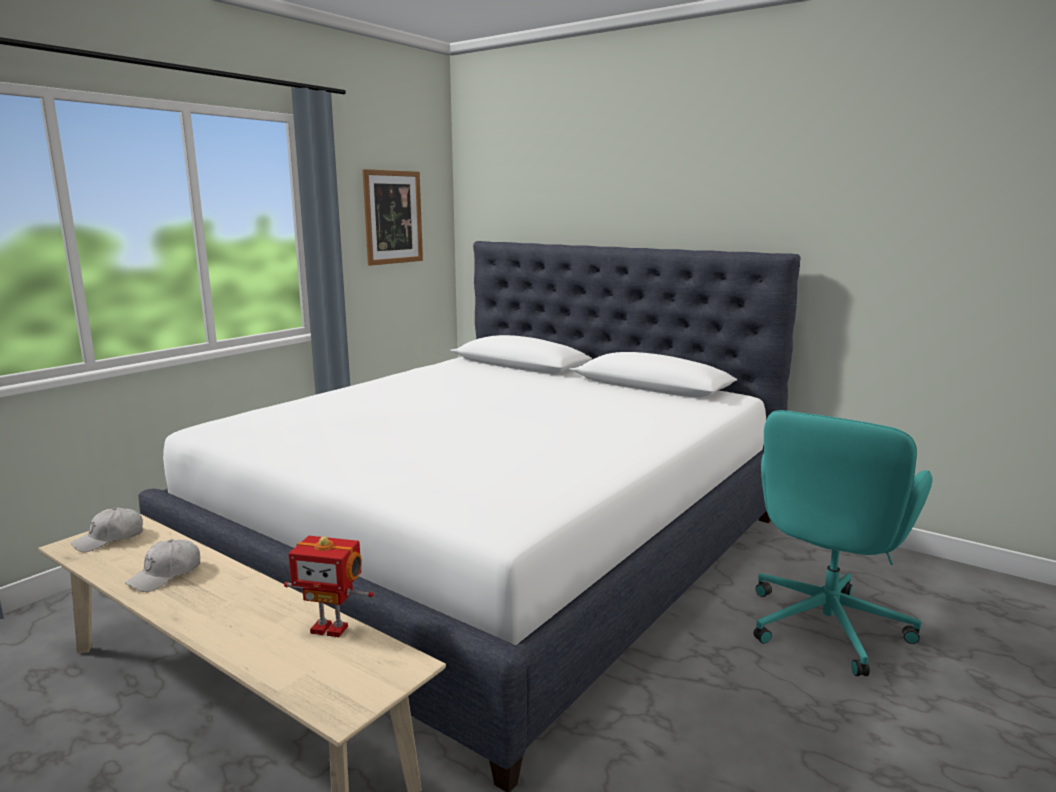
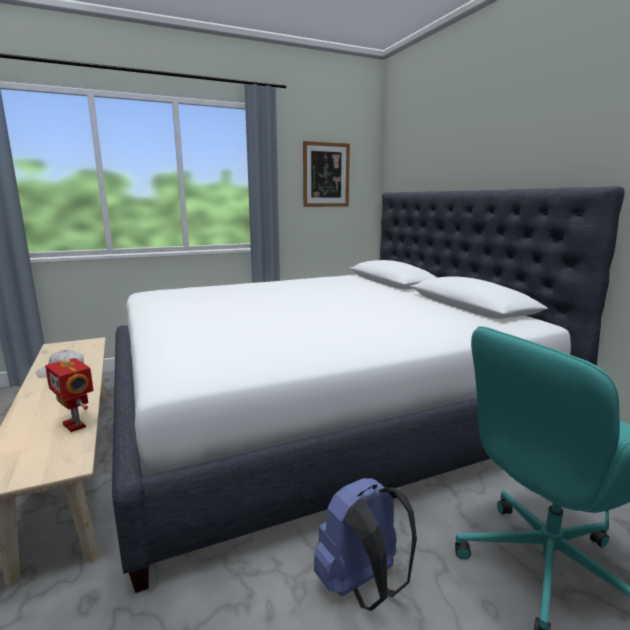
camera: 30 degrees right, 0 degrees up
(109, 539) = (73, 346): white cap -> none
(711, 696) = (363, 587): none -> blue backpack

